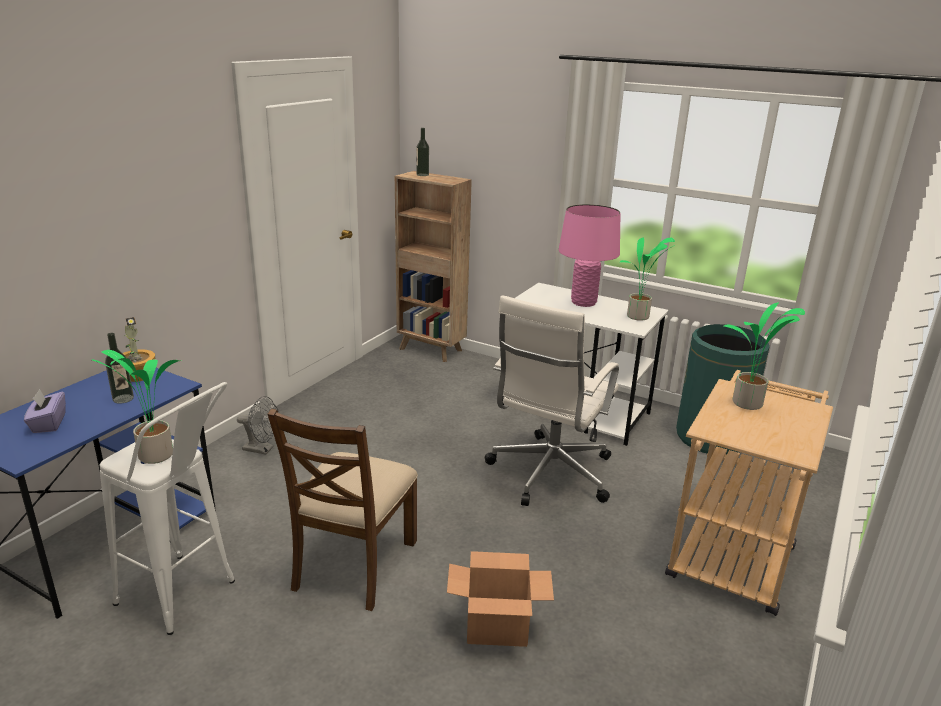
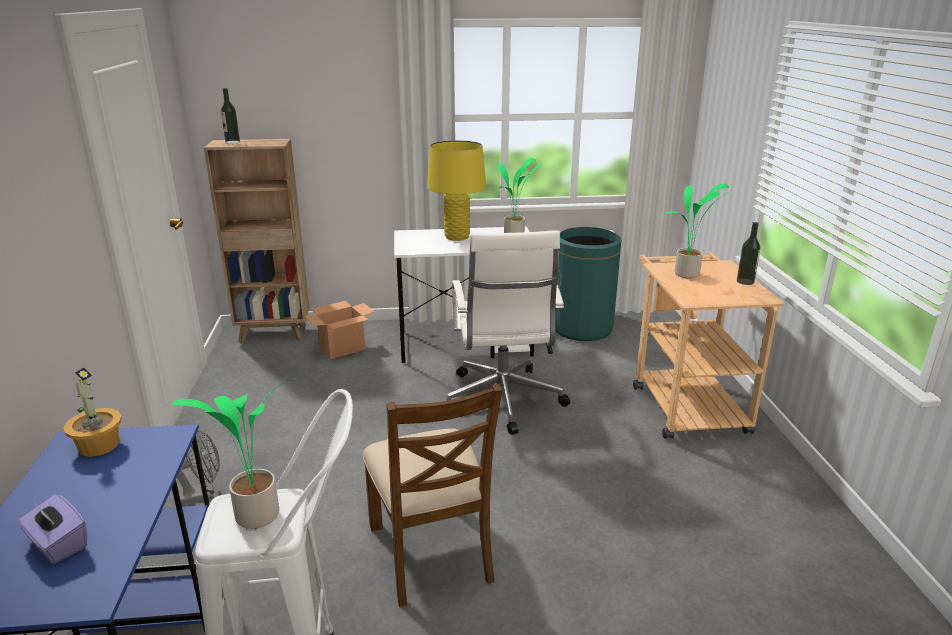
camera: 35 degrees left, 0 degrees up
(123, 399) = (121, 476): bottle -> bottle (745, 281)
(497, 628) = (605, 538): cardboard box -> cardboard box (342, 348)
(584, 302) = (457, 237): pink table lamp -> yellow table lamp

